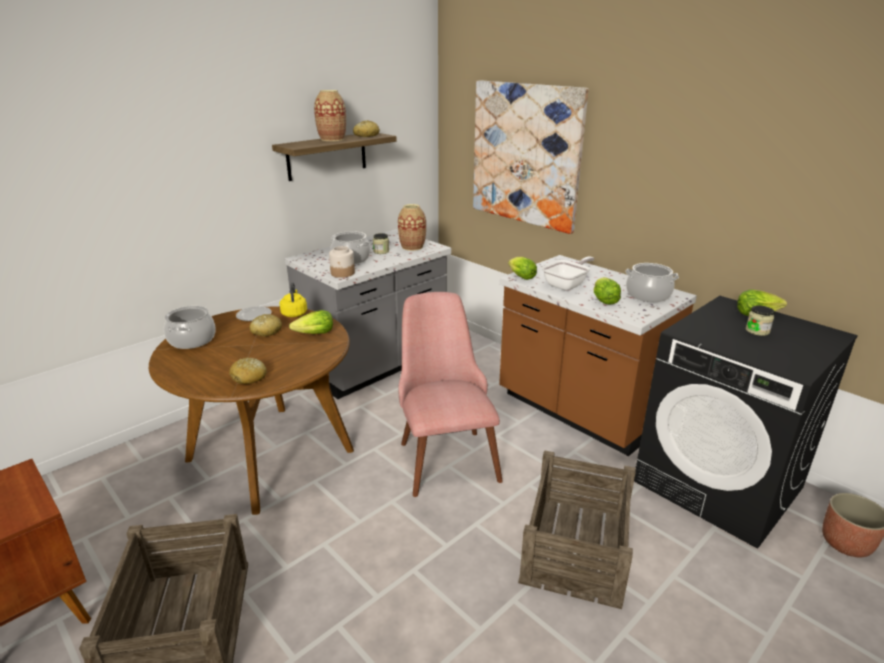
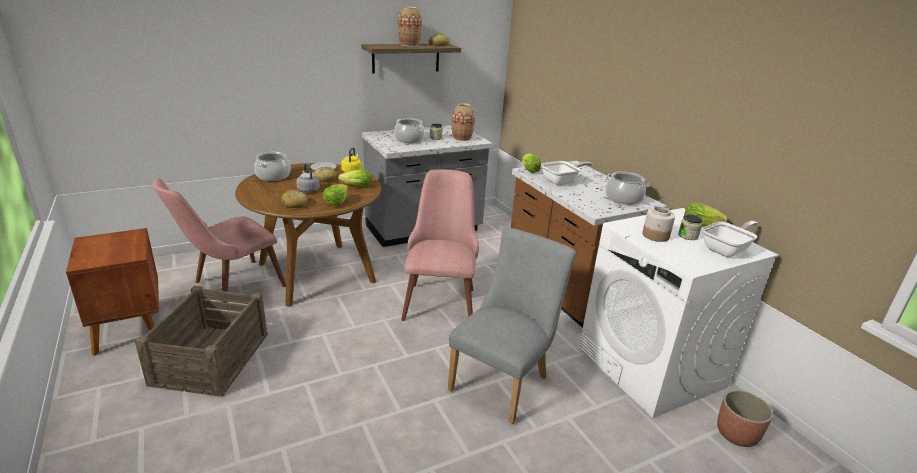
camera: 15 degrees right, 0 degrees up
(158, 506) = (229, 287): none -> pink chair
(253, 351) = (308, 189): none -> grey kettle
(343, 273) = (395, 148): jar -> jar (656, 236)
(525, 155) = (563, 74): picture -> none
(577, 547) = (503, 380): crate -> grey chair
(604, 300) = (582, 196): lettuce -> lettuce (336, 202)
(718, 484) = (651, 368): black washing machine -> white washing machine
(808, 340) = (727, 250): none -> frying pan

